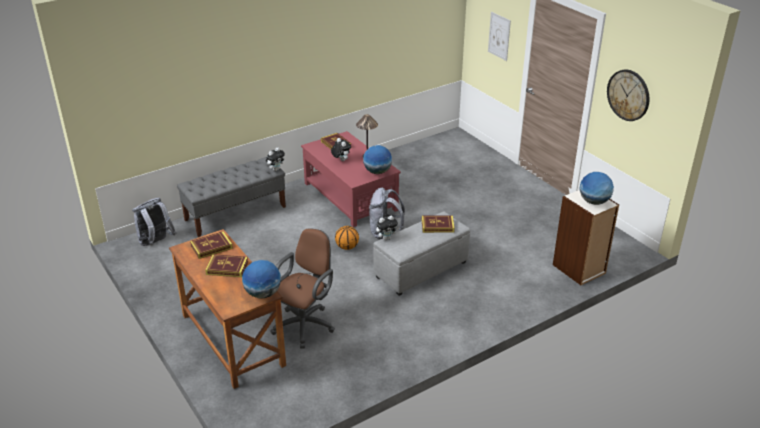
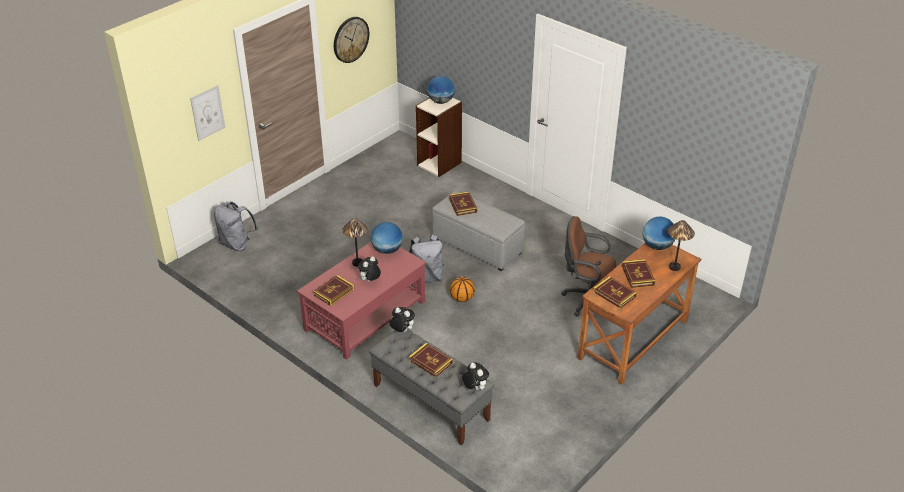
camera: 105 degrees left, 5 degrees up
(156, 243) = (516, 454): grey backpack -> grey backpack (237, 244)
(222, 295) = (674, 267): none -> table lamp
(232, 176) = (430, 362): none -> book
(386, 238) = (495, 231): plush toy -> plush toy (474, 388)

